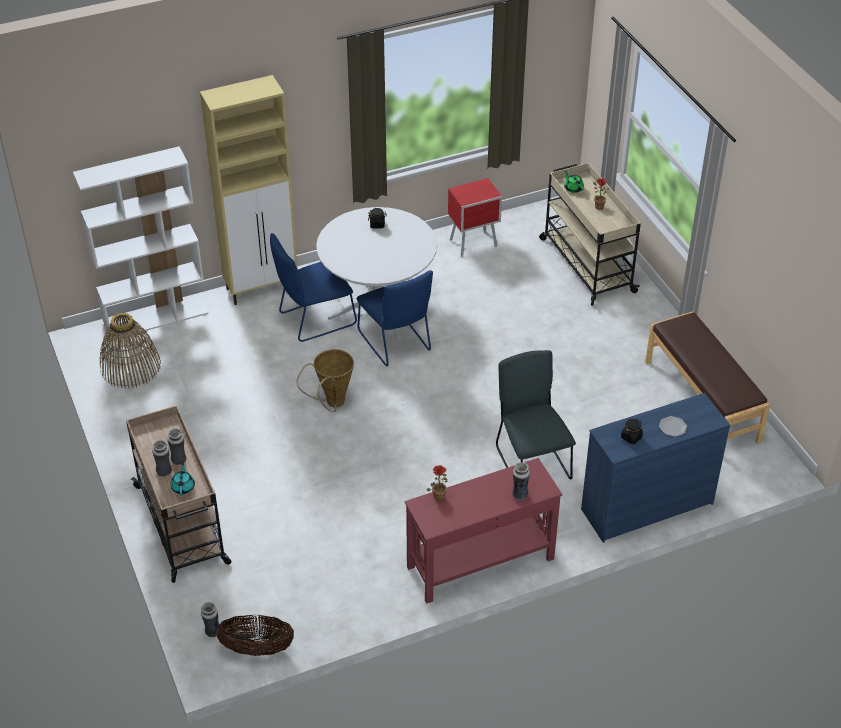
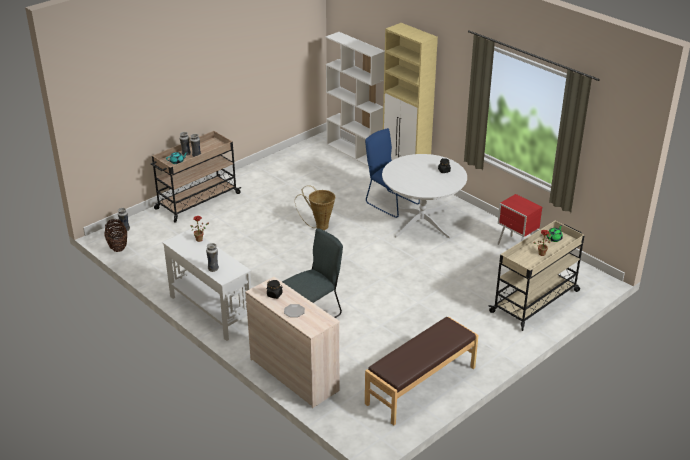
camera: 70 degrees right, 10 degrees down
(130, 367) = (309, 155): basket -> none
(396, 343) = (390, 237): blue chair -> none
(479, 563) = (211, 310): red console table -> white console table
(646, 506) = (294, 374): blue dresser -> beige dresser

